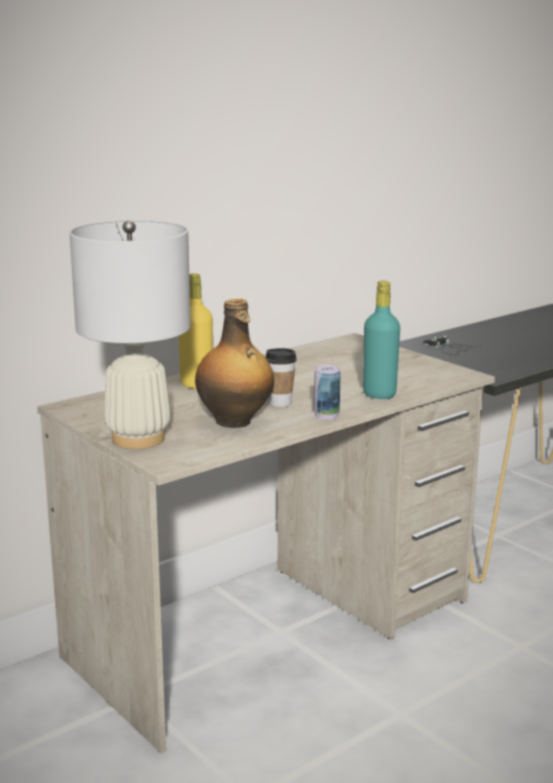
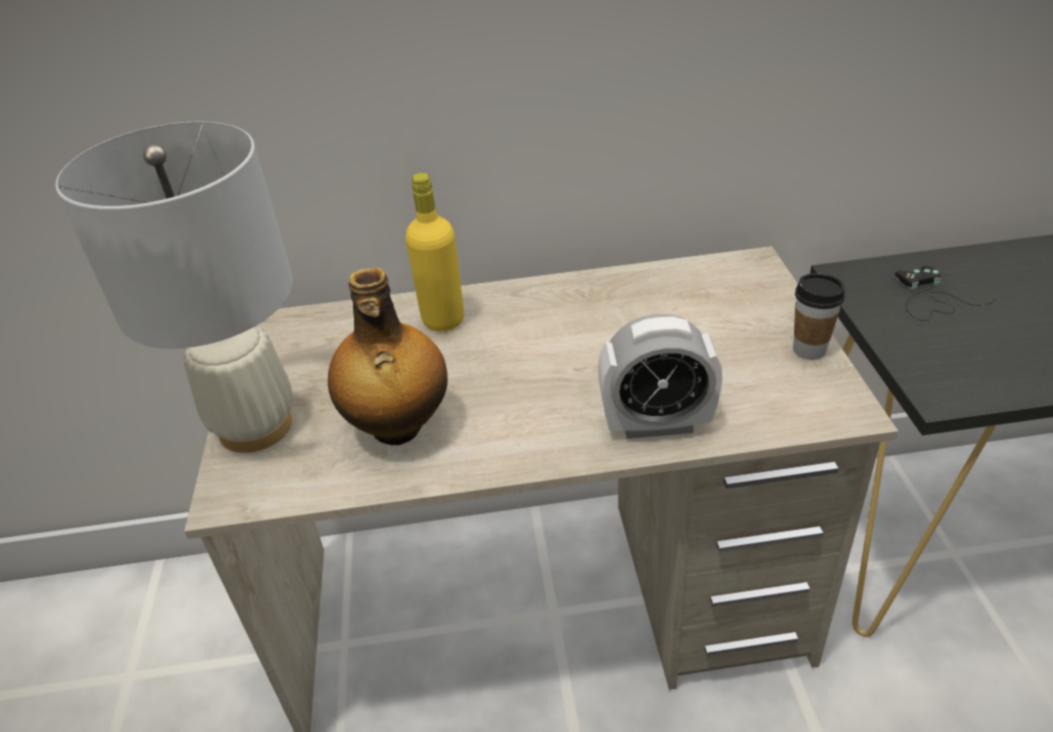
camera: 35 degrees right, 20 degrees up
(280, 403) = (499, 400): cup -> cup (809, 350)
(326, 415) = (529, 455): can -> none
(379, 394) = (656, 424): turquoise bottle -> alarm clock

